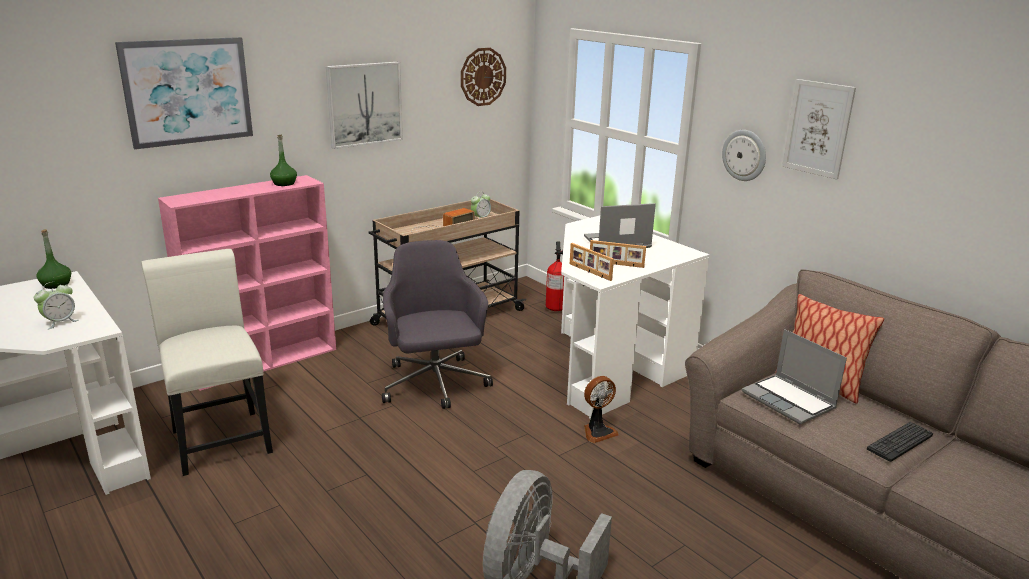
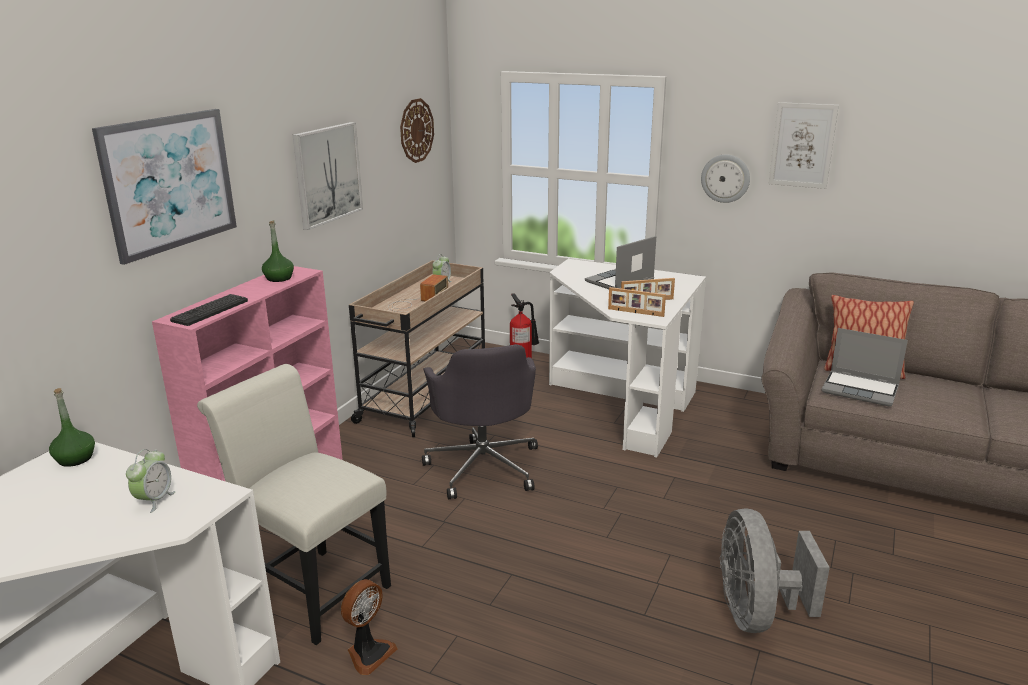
camera: 25 degrees left, 0 degrees up
(435, 385) = (484, 466): grey office chair -> grey office chair turned 150 degrees counterclockwise
(598, 432) = (673, 466): fan -> fan (369, 653)
(900, 442) = (964, 400): keyboard -> keyboard (210, 311)

